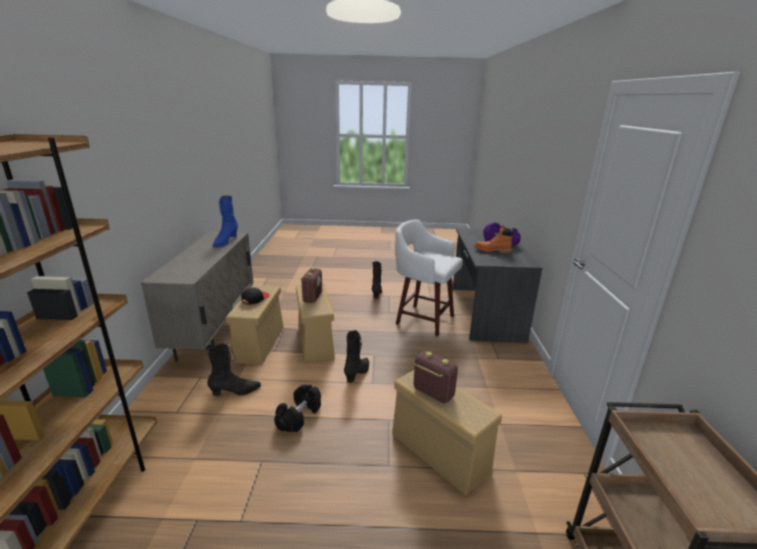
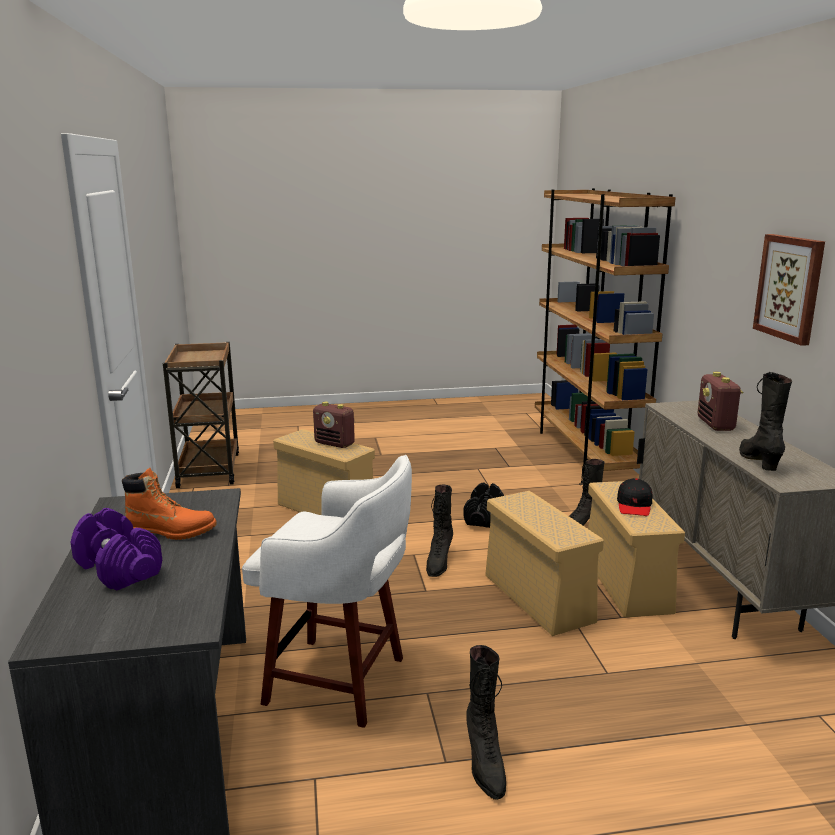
camera: 170 degrees right, 5 degrees down
(150, 173) = (790, 287): none -> picture
(225, 242) = (759, 461): blue boot -> black boot
(312, 297) = (545, 518): radio -> radio (716, 425)

